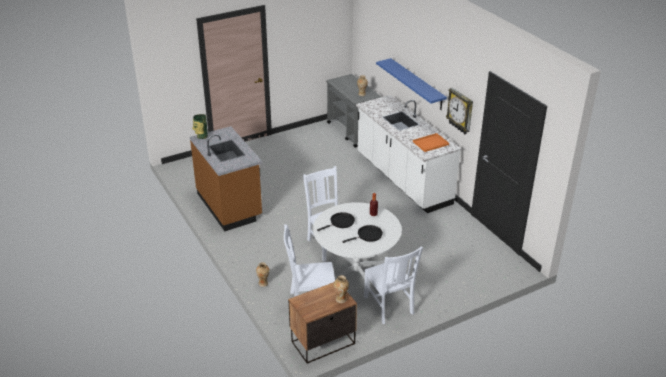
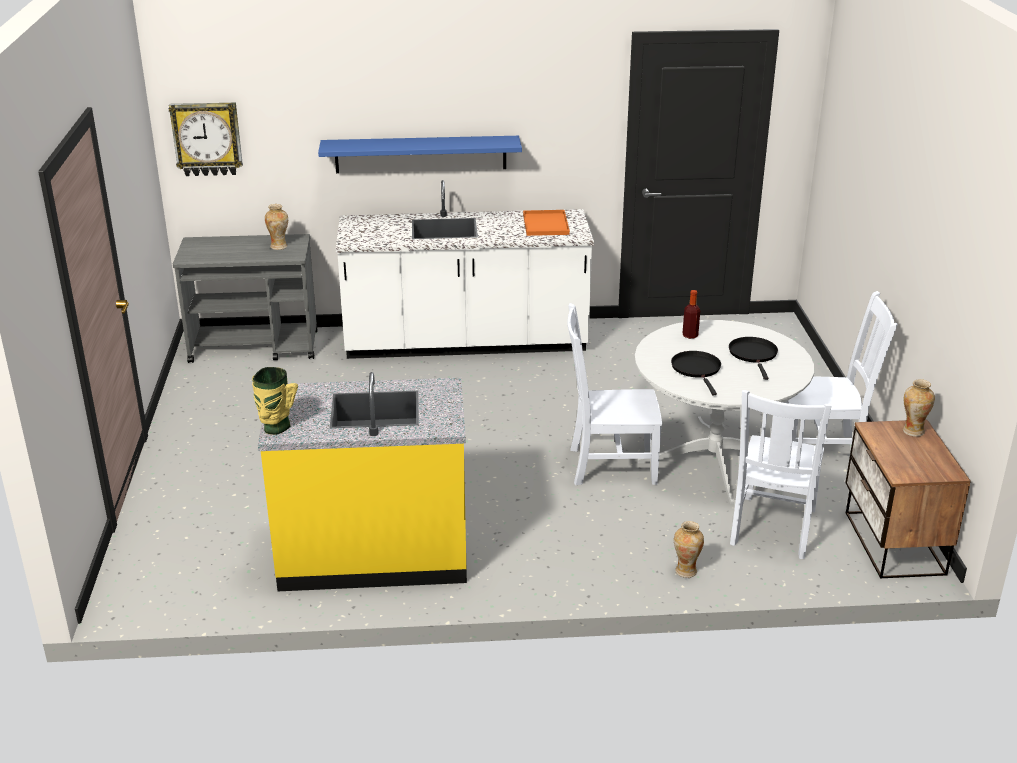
camera: 65 degrees left, 5 degrees down
(230, 205) = (373, 553): brown counter -> yellow counter
(460, 111) = (563, 143): wall clock -> wall clock (207, 138)

